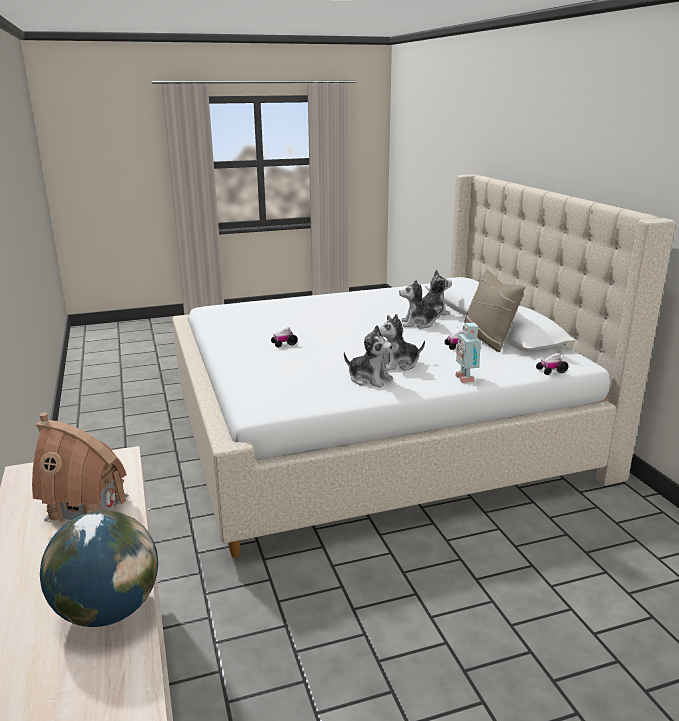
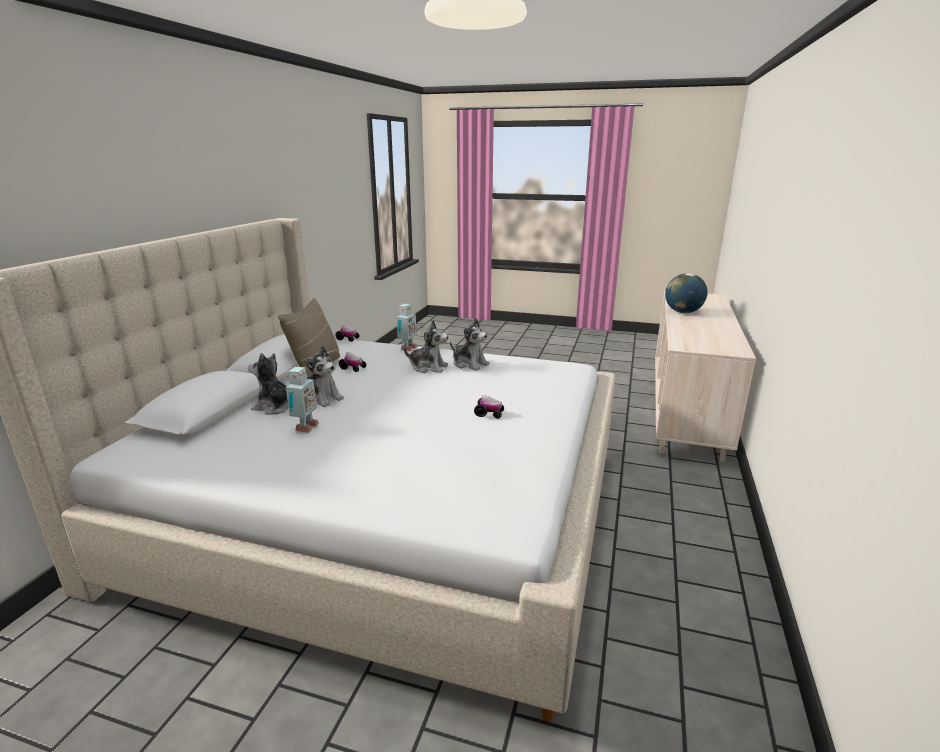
camera: 145 degrees left, 0 degrees up
(87, 507) = (697, 334): toy house -> none
(369, 379) = (469, 364): plush toy -> plush toy turned 150 degrees clockwise
(384, 310) = (305, 427): none -> toy robot

